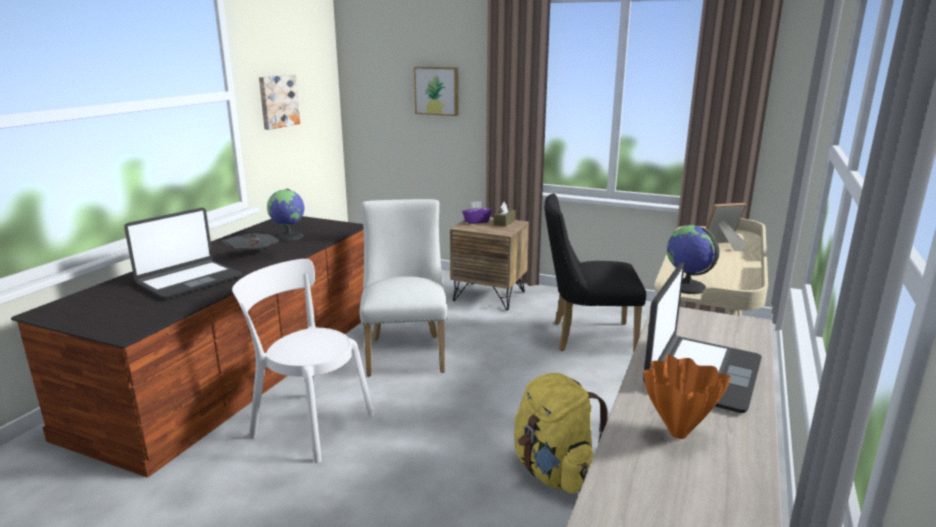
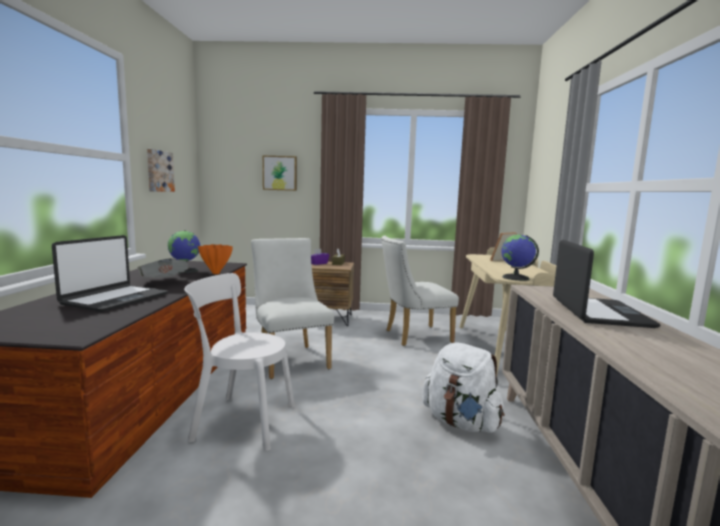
camera: 20 degrees left, 10 degrees down
(554, 471) = (461, 422): yellow backpack -> white backpack
(586, 337) = (413, 336): black chair -> white chair
(676, 433) = (641, 342): orange vase -> orange vase (215, 273)

